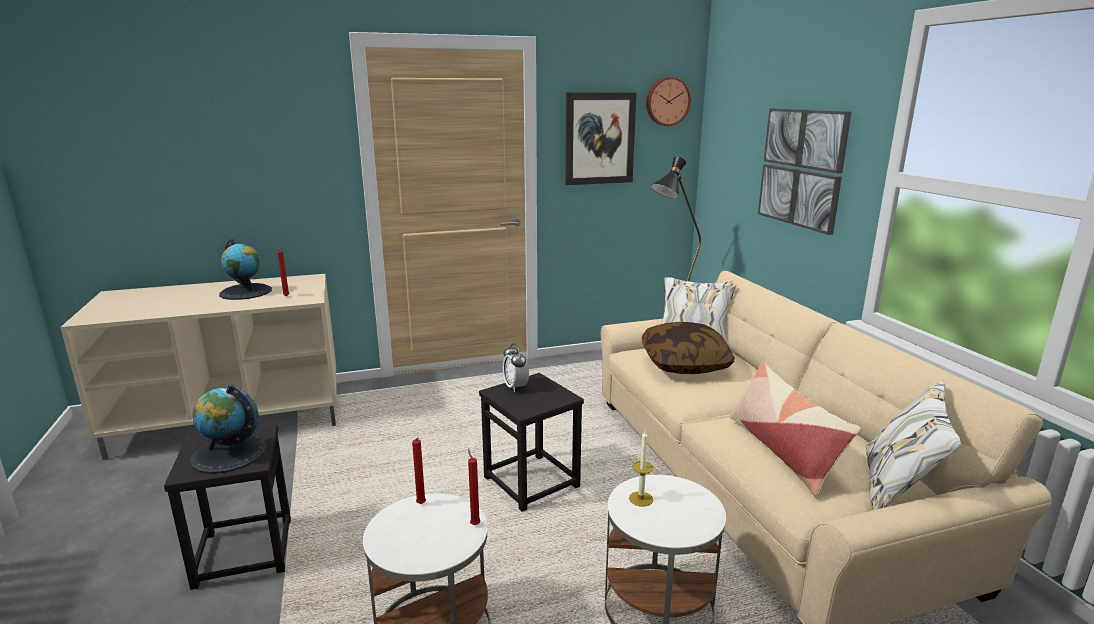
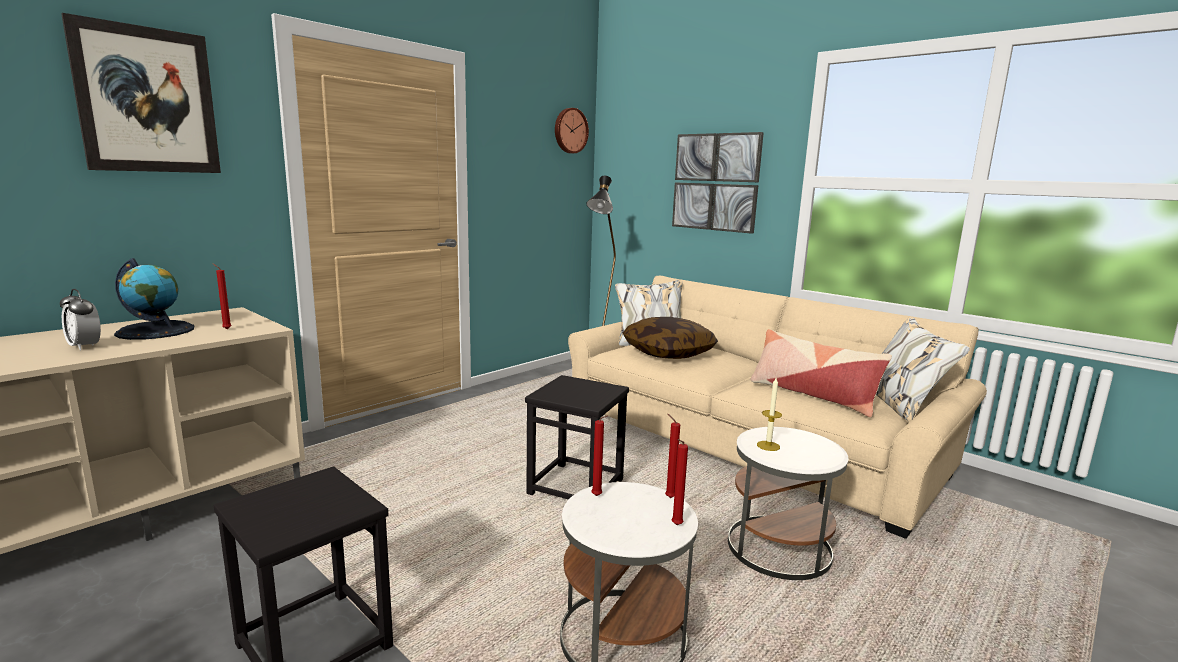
camera: 30 degrees left, 5 degrees down
(229, 454) = (310, 506): globe -> none
(444, 552) = (675, 526): none -> red candle
(515, 387) = (557, 388): alarm clock -> alarm clock (85, 346)
(599, 138) = (519, 161): picture -> picture (147, 100)

